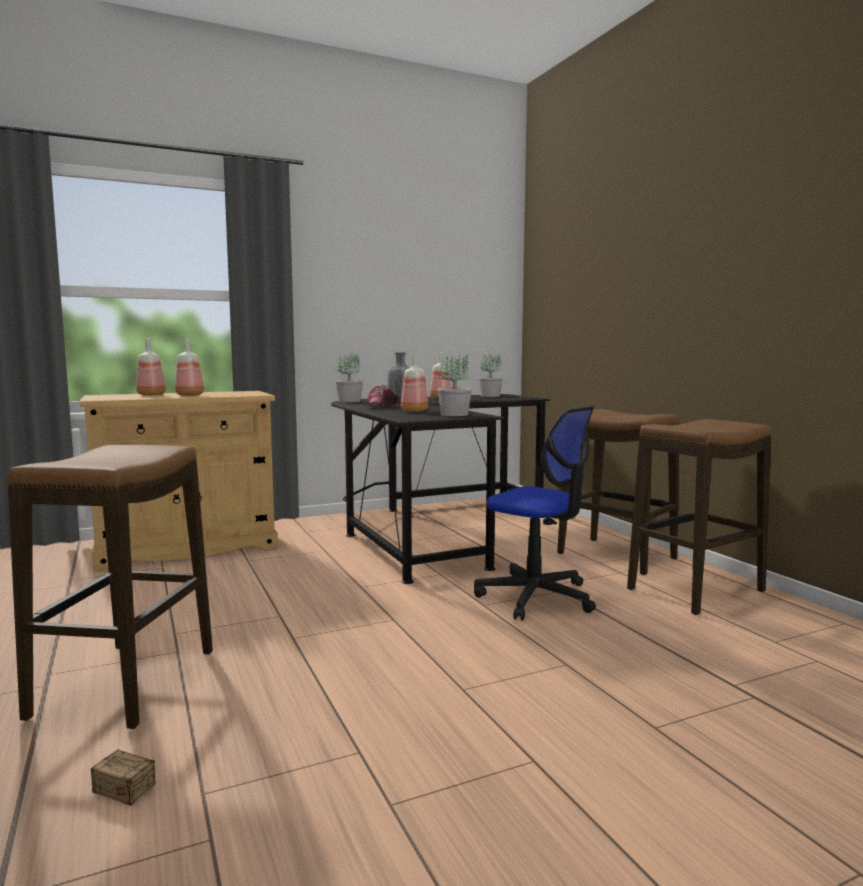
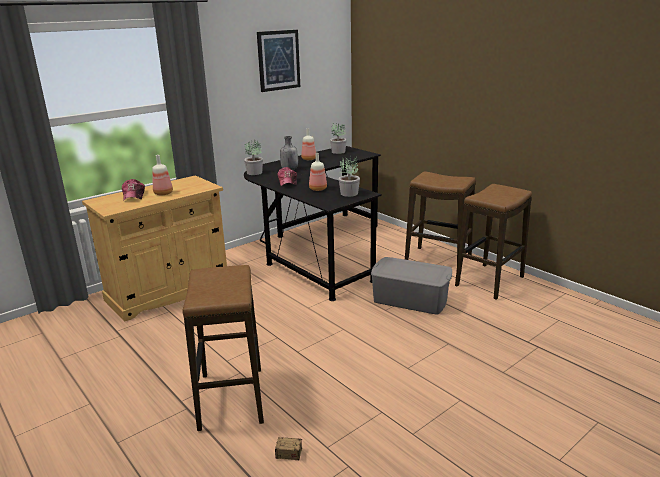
camera: 15 degrees left, 15 degrees up
(152, 395) = (134, 195): bottle -> cap
(408, 260) = (278, 60): none -> picture
(536, 597) = (410, 300): office chair -> grey storage box

